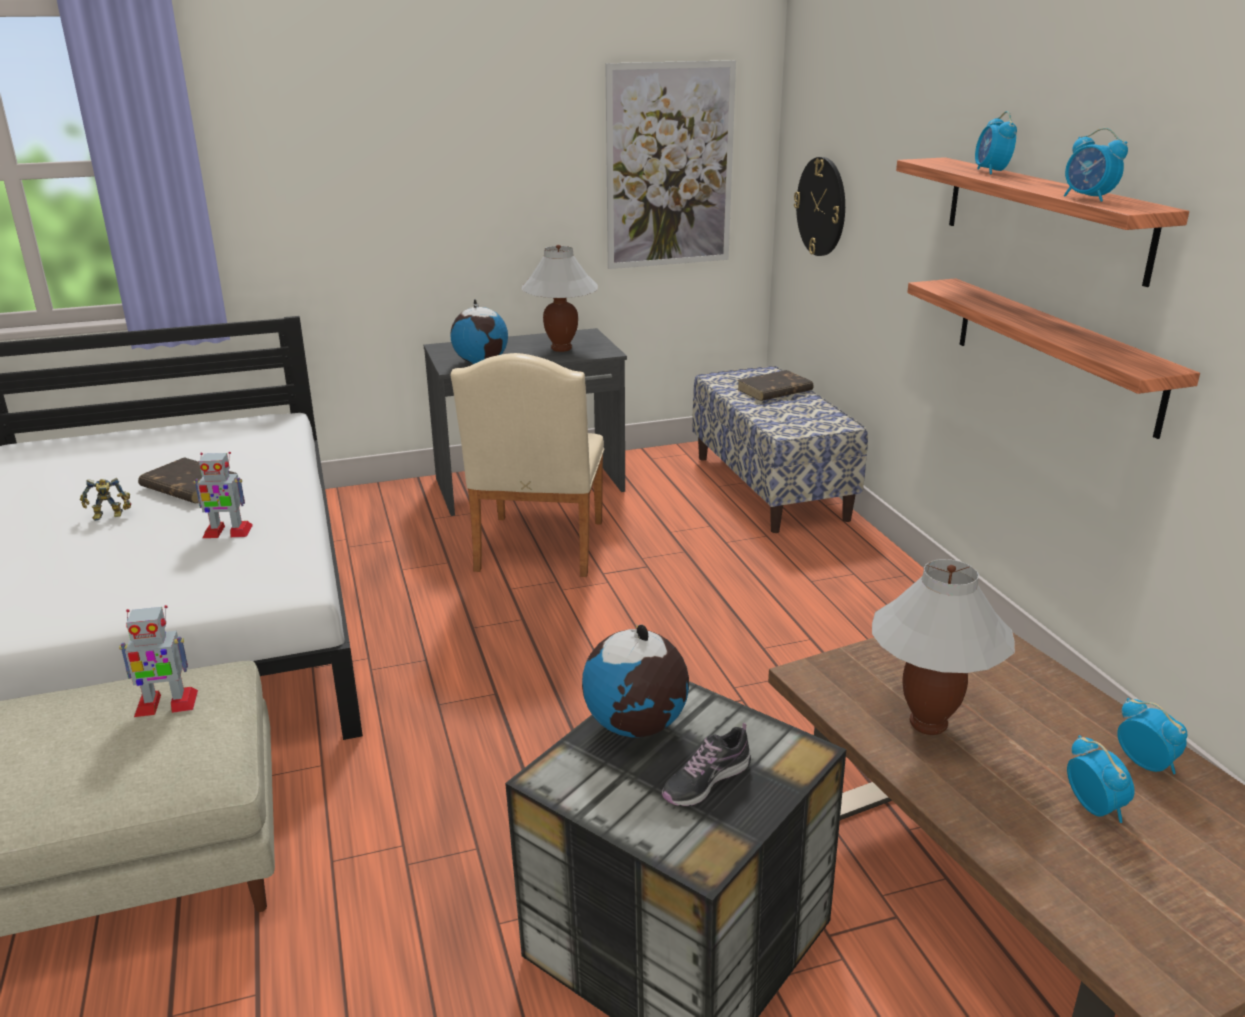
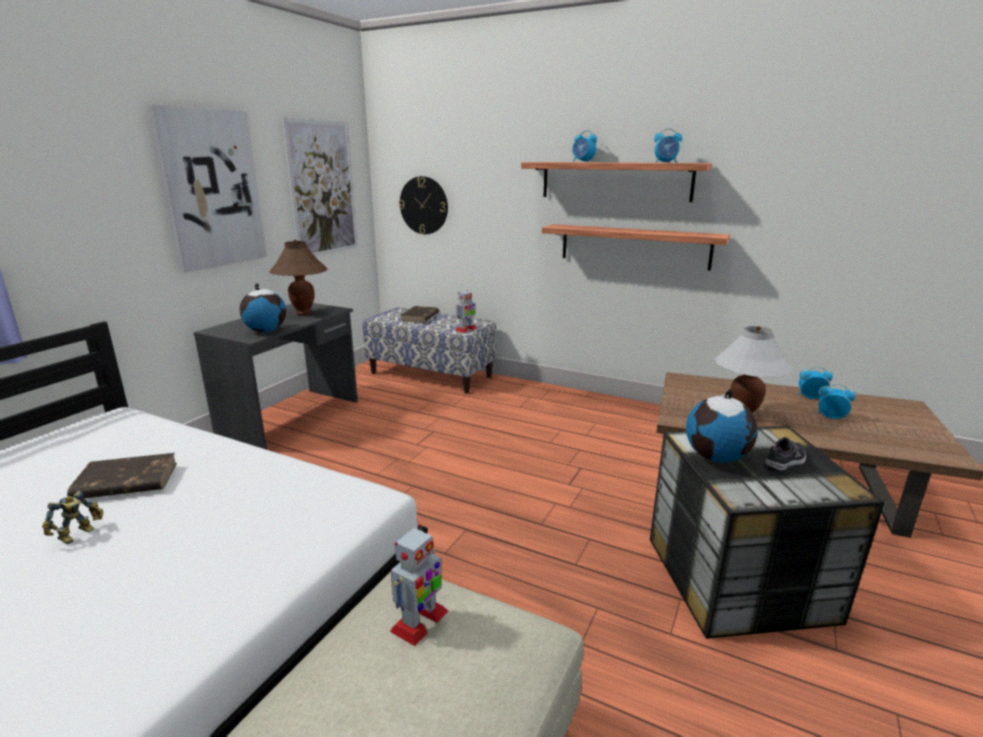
camera: 45 degrees left, 5 degrees down
(227, 532) = (234, 494): toy robot -> toy robot (466, 329)
(478, 166) = (211, 189): none -> picture
(538, 550) = (358, 448): beige chair -> none
(561, 349) = (304, 313): white table lamp -> brown table lamp
(705, 781) = (785, 462): shoe -> shoe turned 135 degrees counterclockwise

